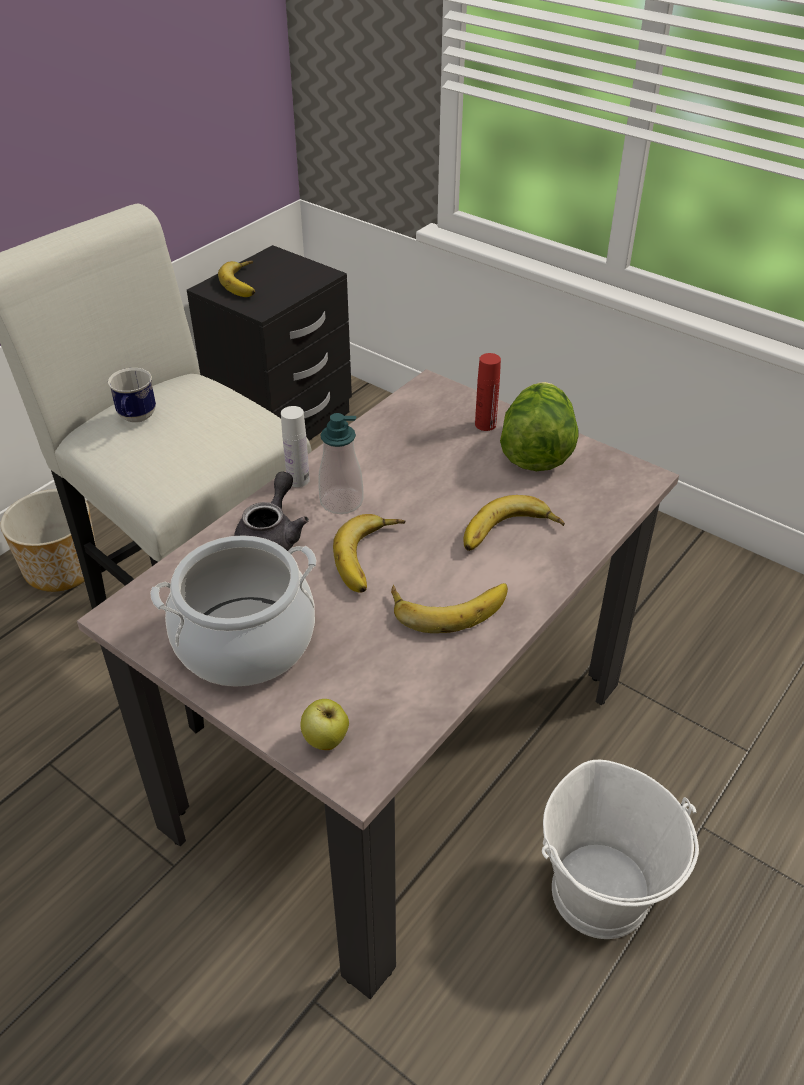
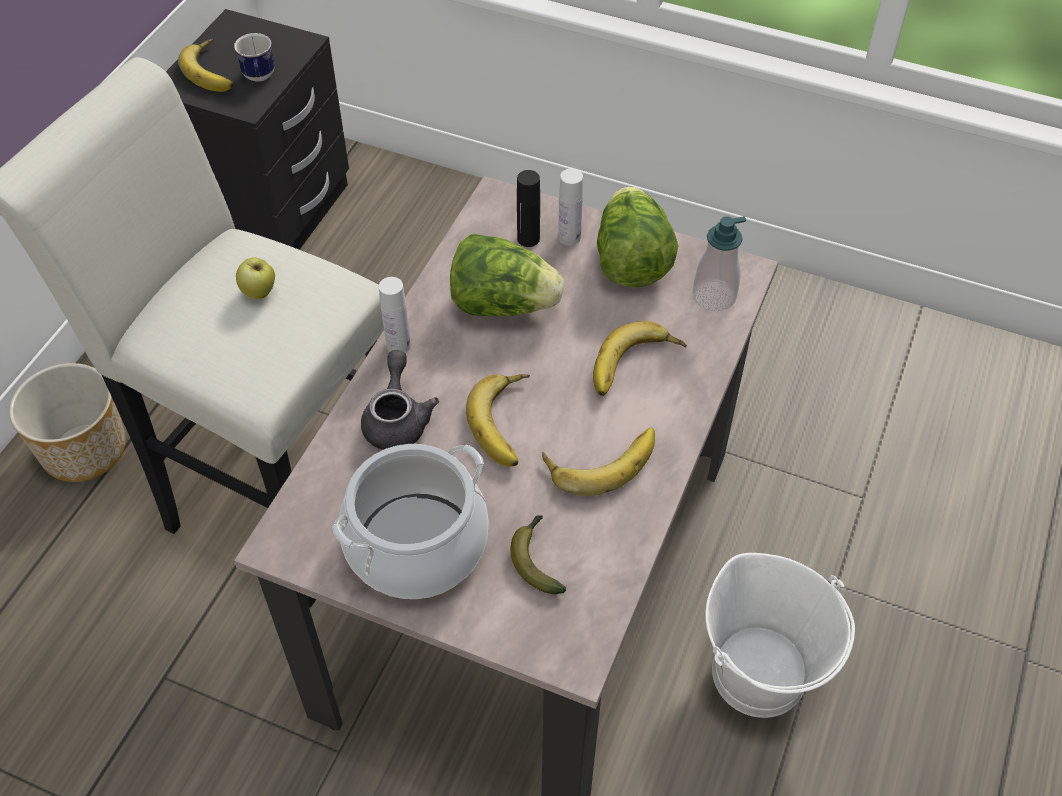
camera: 15 degrees left, 10 degrees up
(136, 419) = (196, 307): mug -> mug (259, 78)
(326, 741) = (534, 632): apple -> apple (259, 293)
(341, 501) = (453, 362): soap dispenser -> soap dispenser (714, 296)
(354, 677) = (537, 558): none -> banana
(405, 465) = (503, 304): none -> lettuce
(447, 420) = (528, 239): none -> black bottle
(485, 424) = (569, 237): red bottle -> white bottle

